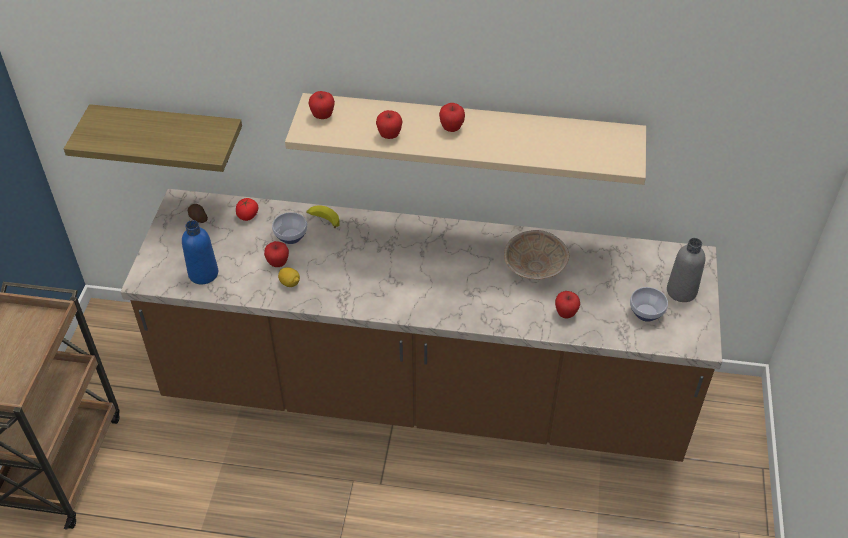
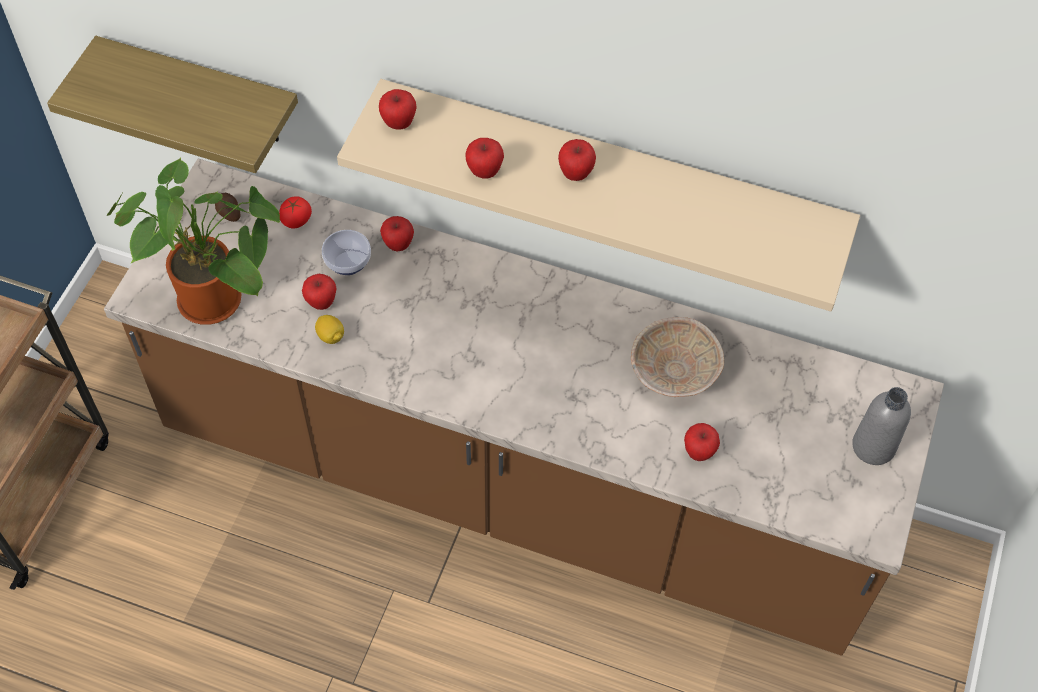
camera: 10 degrees right, 10 degrees up
(203, 274) = (218, 301): blue bottle -> potted plant
(323, 220) = (398, 244): banana -> apple
(646, 314) = (812, 473): bowl -> none

